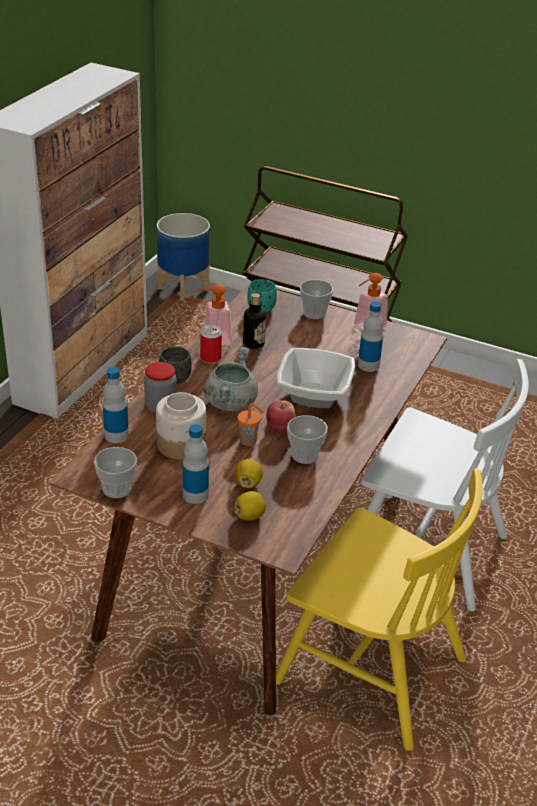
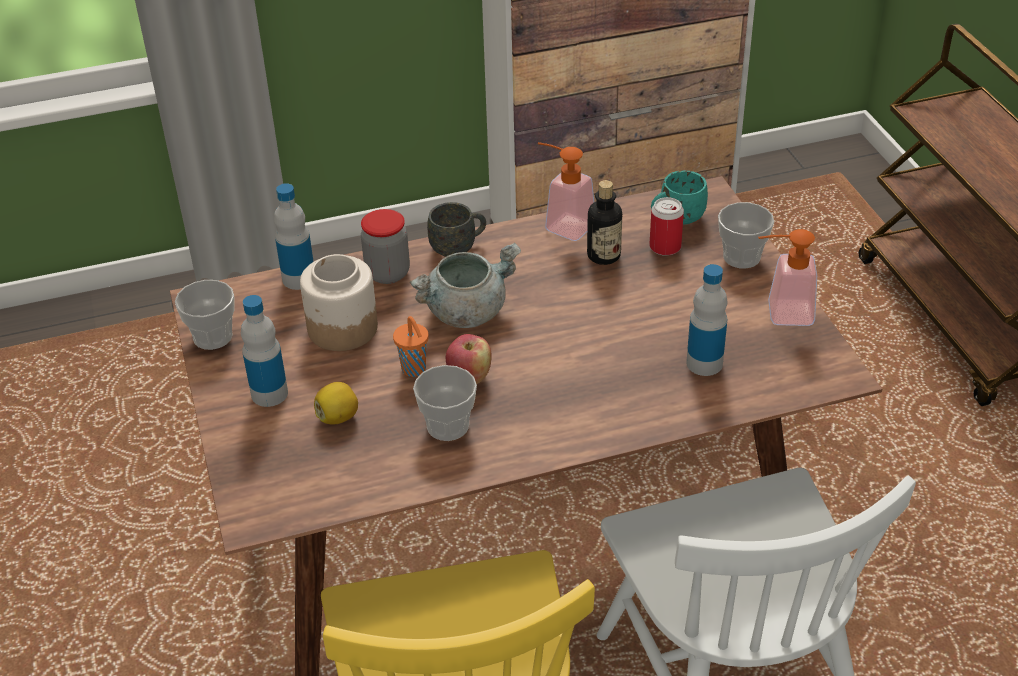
camera: 50 degrees right, 5 degrees up
(184, 289) = (857, 173): planter -> none
(210, 358) = (527, 246): can -> can (665, 247)
(250, 516) = (283, 455): lemon -> none
(313, 394) = (573, 359): bowl -> none

